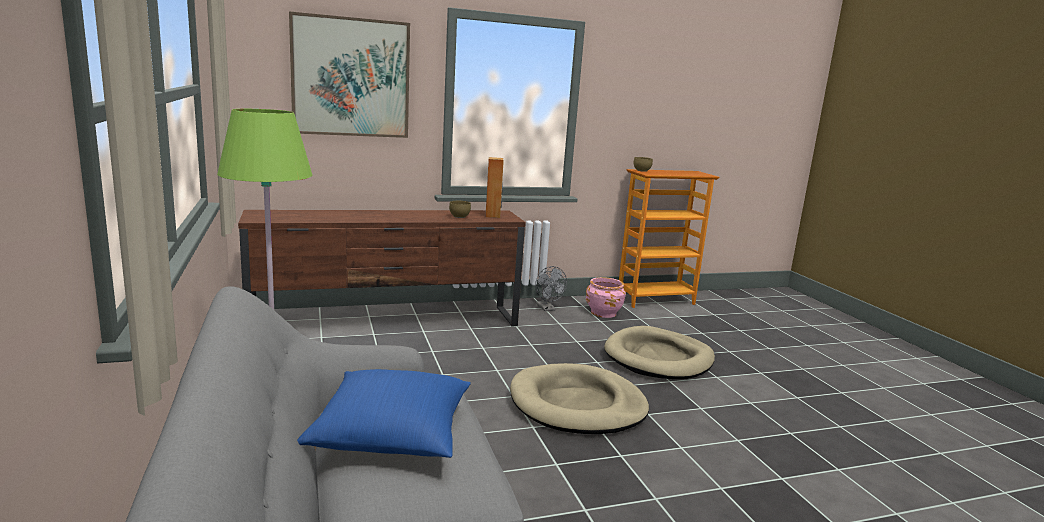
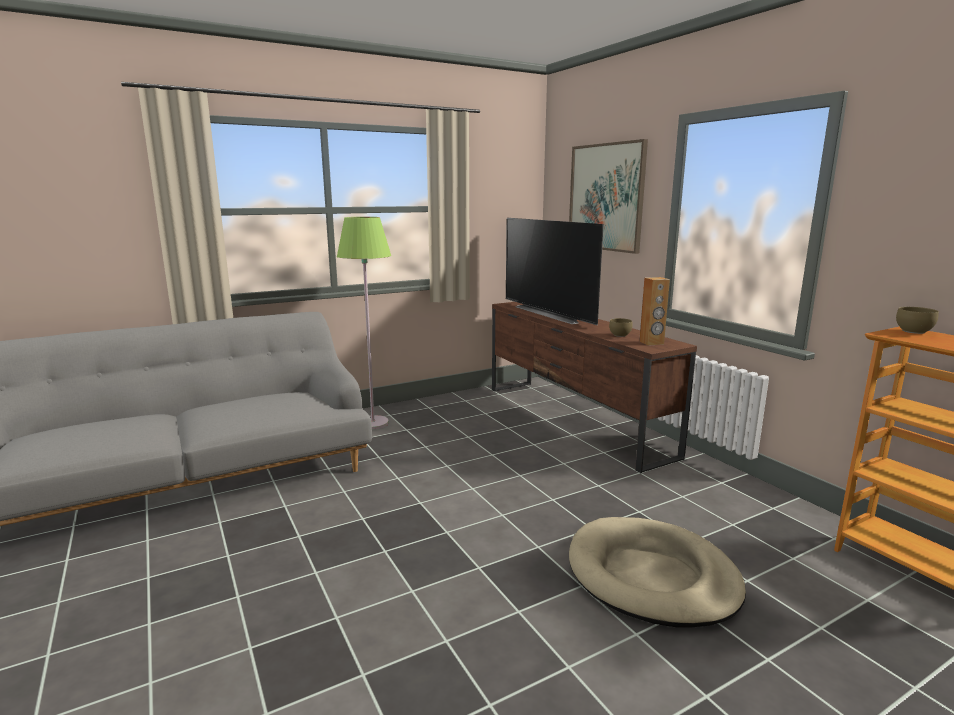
camera: 80 degrees right, 0 degrees up
(338, 215) = (551, 313): none -> television
(391, 434) = (260, 402): blue pillow -> none
(547, 309) = (721, 485): grey fan -> none
(577, 405) = (474, 521): beige dog bed -> none
(603, 313) = (768, 525): pink planter -> none

